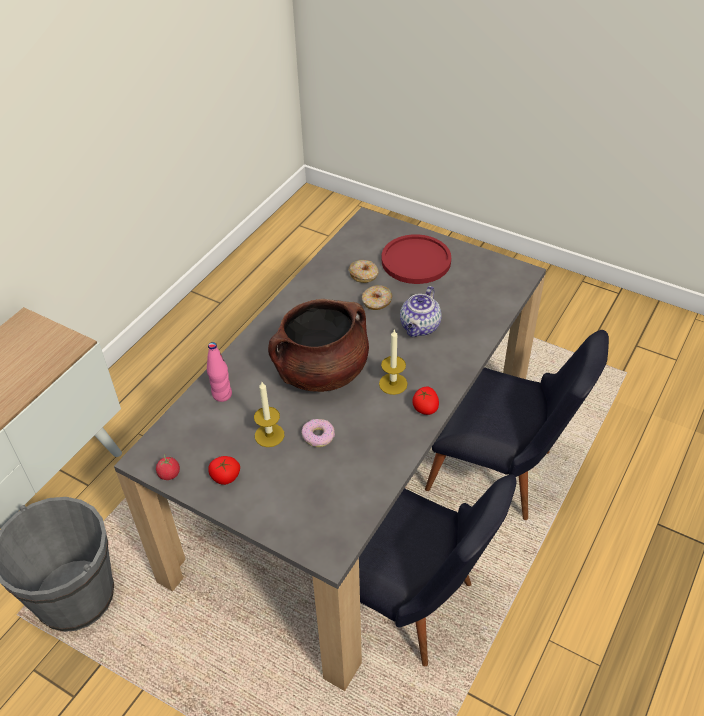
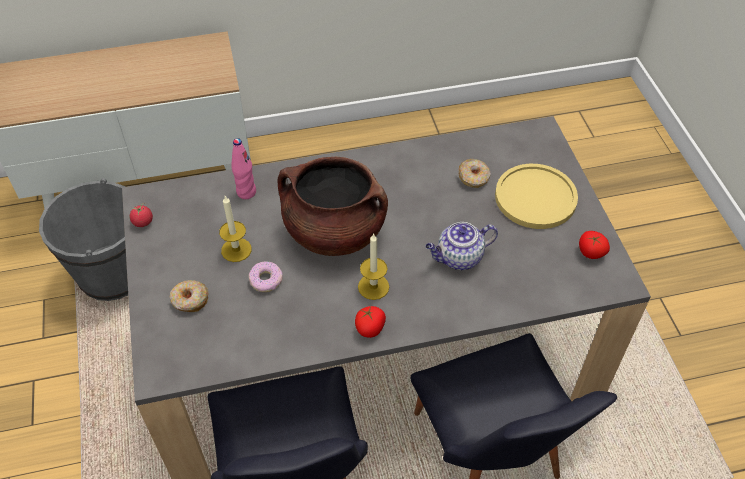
camera: 45 degrees right, 5 degrees up
(225, 477) = (170, 255): tomato -> tomato (590, 252)
(376, 302) = (453, 208): donut -> donut (190, 300)
(416, 261) = (535, 197): red plate -> yellow plate

